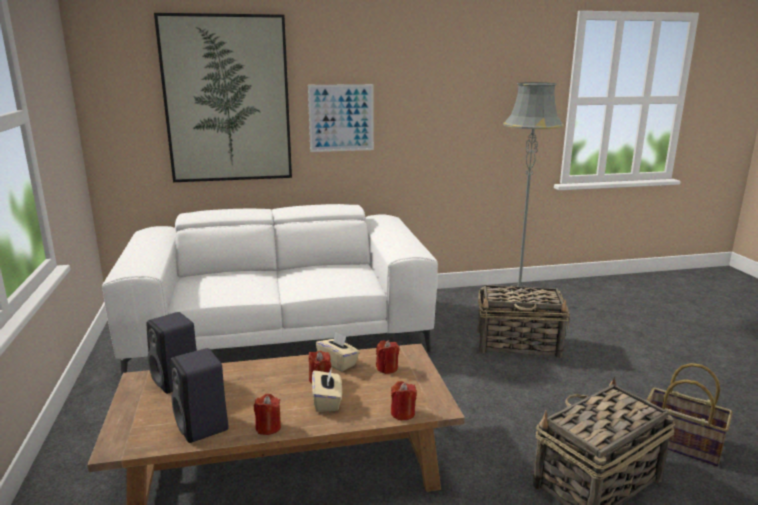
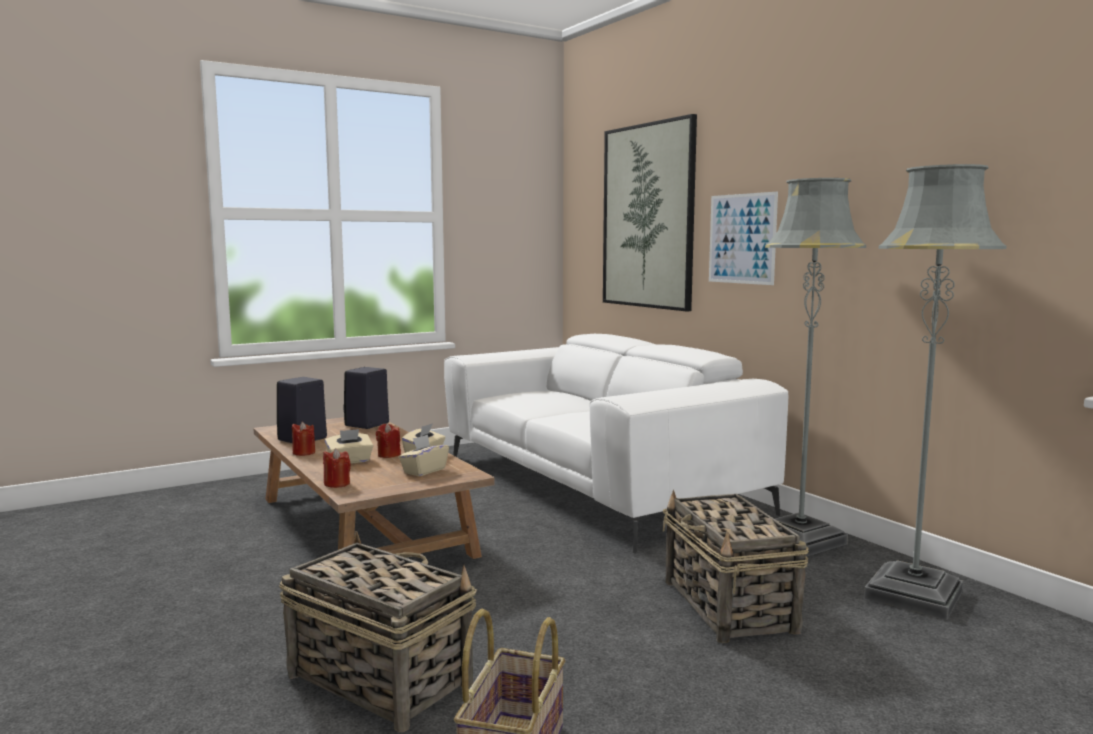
camera: 70 degrees right, 10 degrees down
(387, 368) = (424, 471): red candle -> beige tissue box
(438, 302) = (800, 540): none -> grey floor lamp

